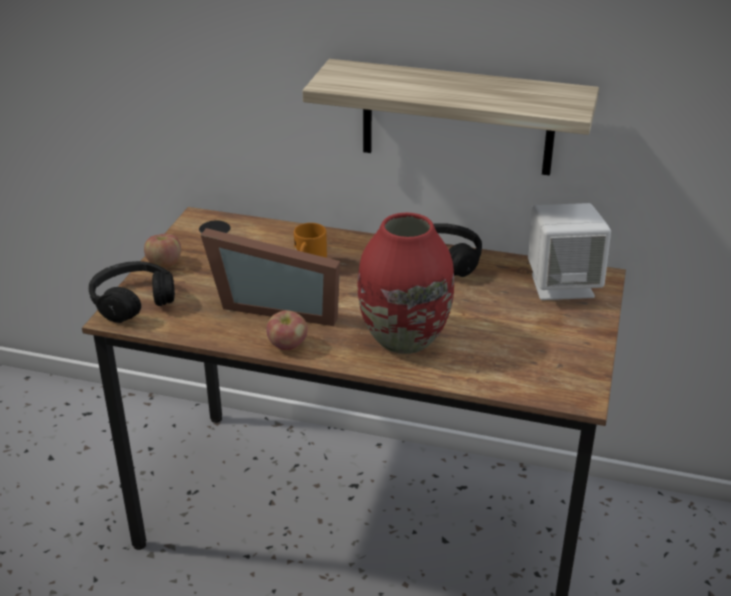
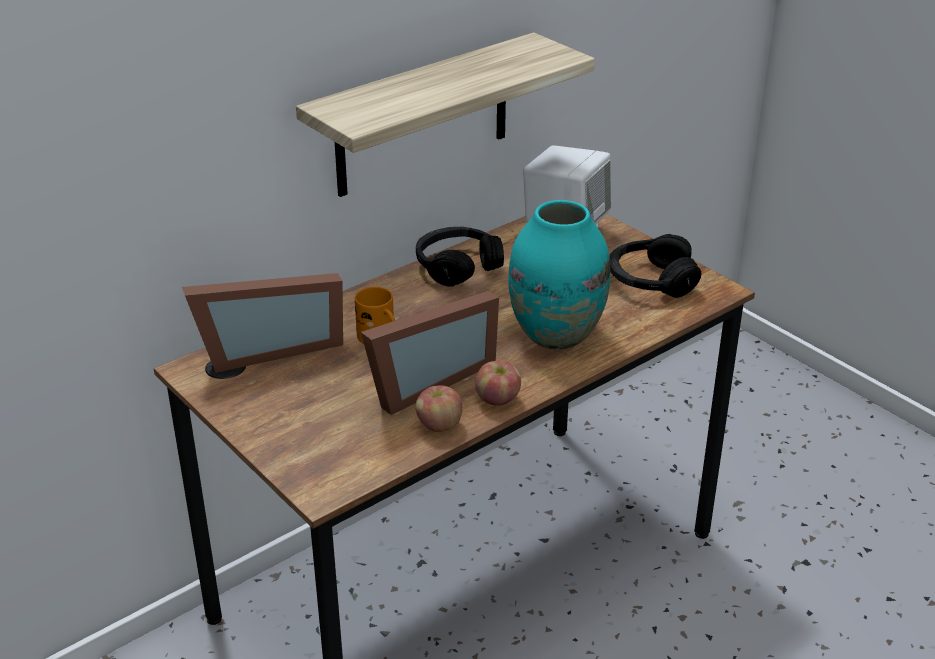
camera: 55 degrees left, 0 degrees up
(133, 301) = (304, 468): black headphones -> black headphones (651, 280)
(164, 264) = (256, 423): apple -> apple (439, 425)
(249, 232) = (267, 348): none -> picture frame
(403, 339) = (556, 335): red vase -> turquoise vase

